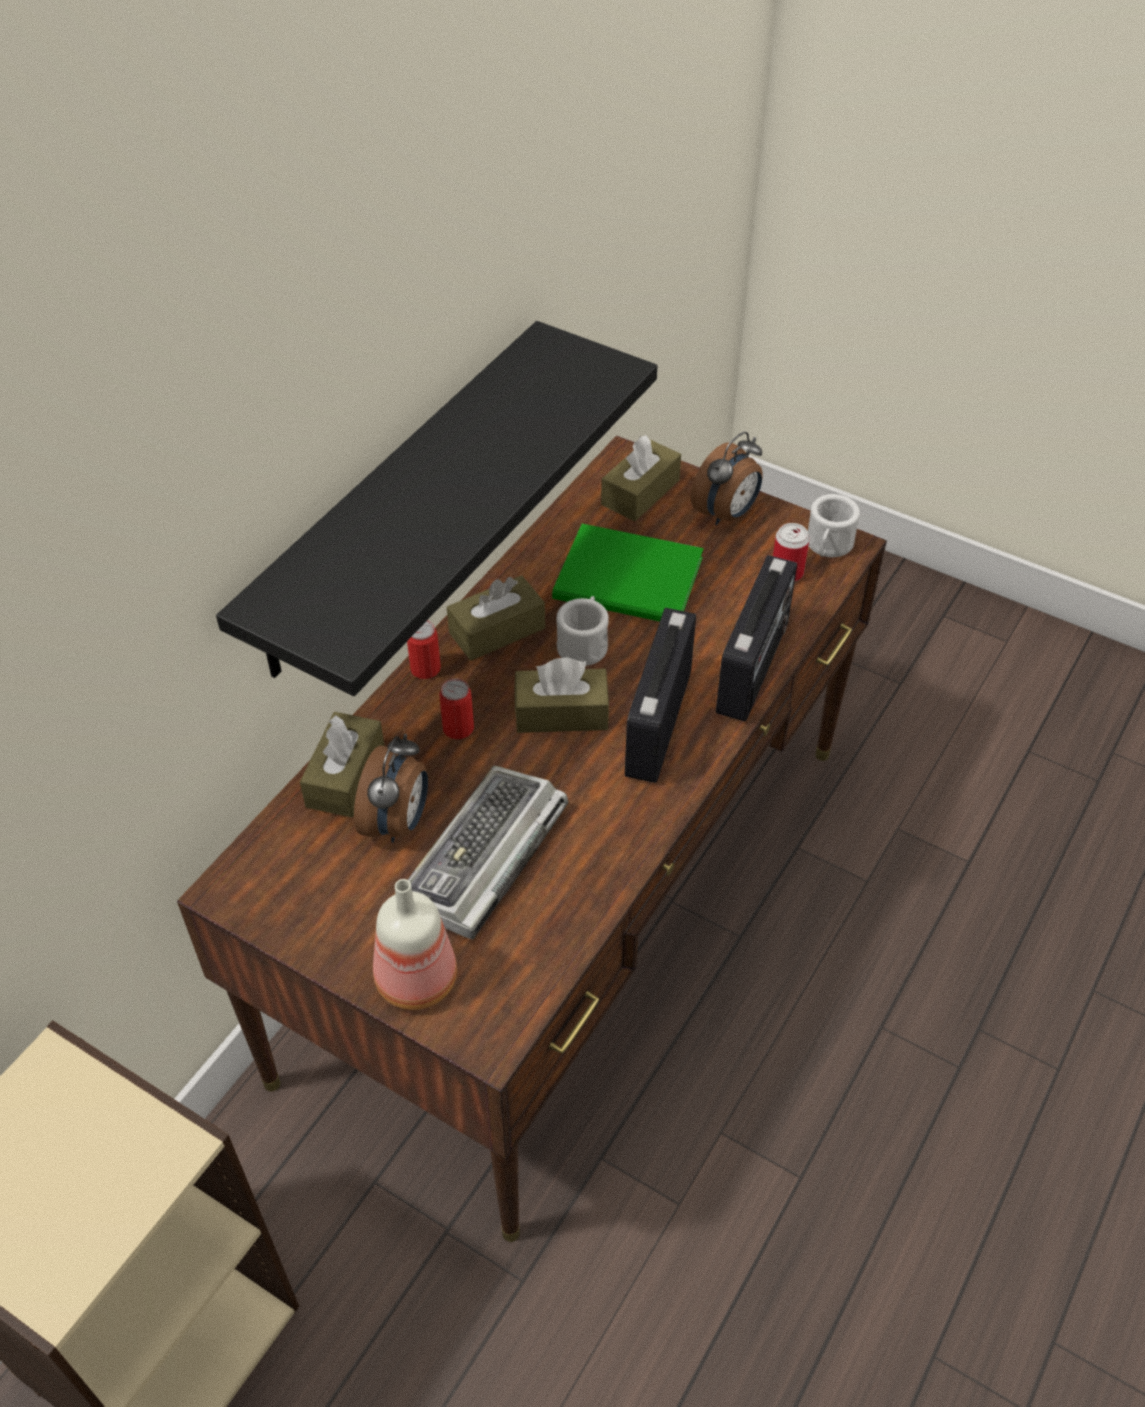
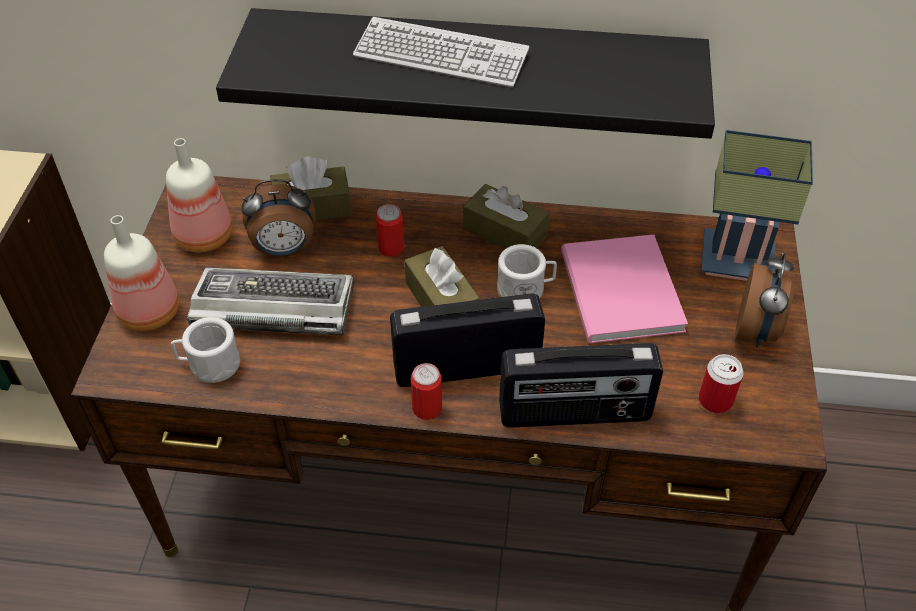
camera: 65 degrees right, 0 degrees up
(326, 894) = (204, 238): none -> bottle
(425, 669) = (439, 208): can -> can (427, 408)
(430, 493) = (441, 55): none -> keyboard
(631, 582) = (619, 294): green book -> pink book
(640, 492) = (733, 263): brown tissue box -> table lamp
(726, 514) = (756, 331): alarm clock -> alarm clock turned 90 degrees counterclockwise
(828, 546) = (777, 422): white mug -> white mug (209, 364)

